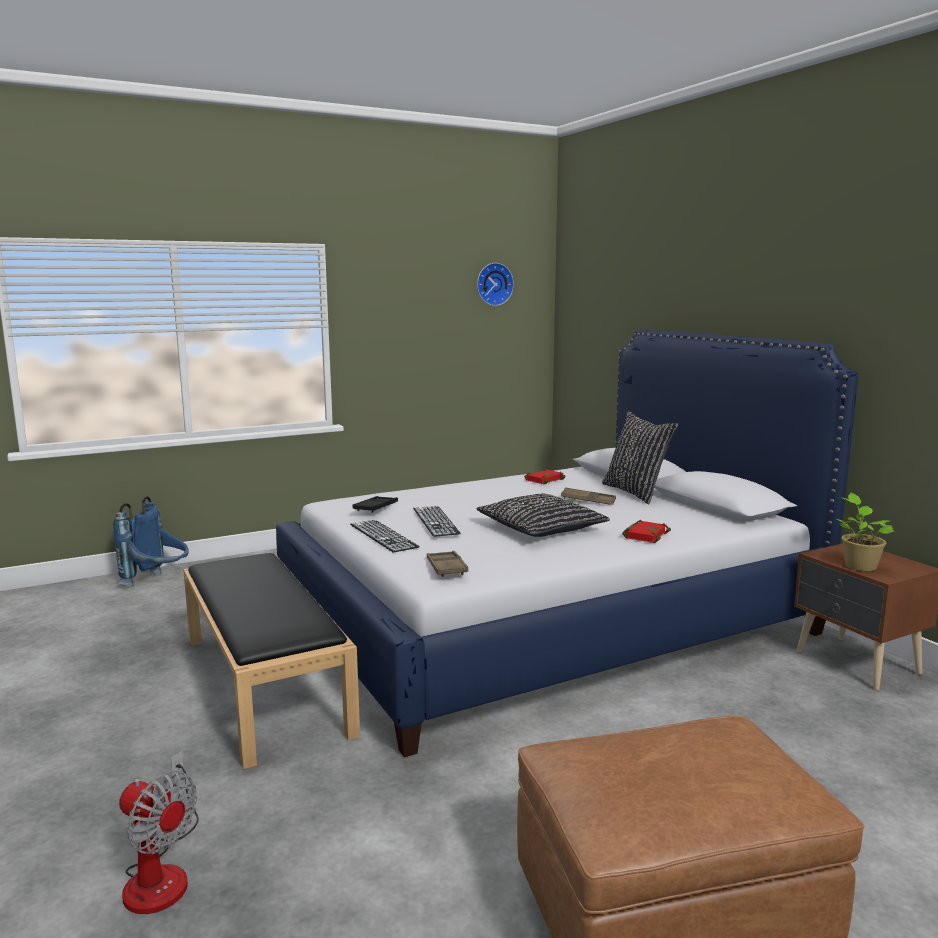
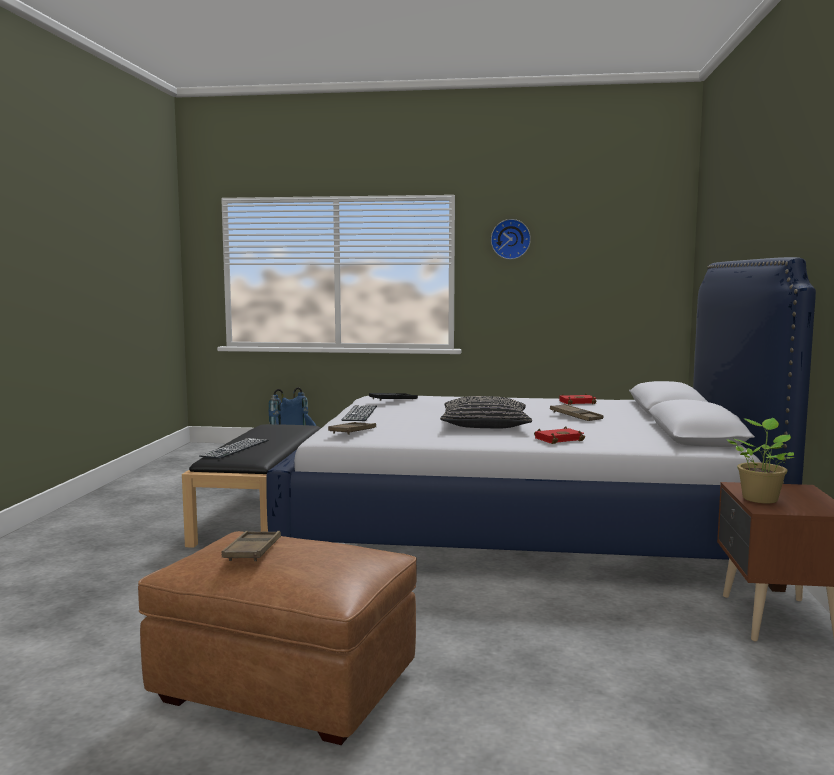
camera: 35 degrees right, 5 degrees down
(161, 873) = (77, 575): fan -> none
(435, 521) = (414, 410): keyboard -> keyboard (235, 448)
(493, 284) = (621, 227): wall clock -> wall clock (510, 239)
(636, 492) = (638, 418): black pillow -> none
(652, 776) = (252, 551): none -> brown tray

